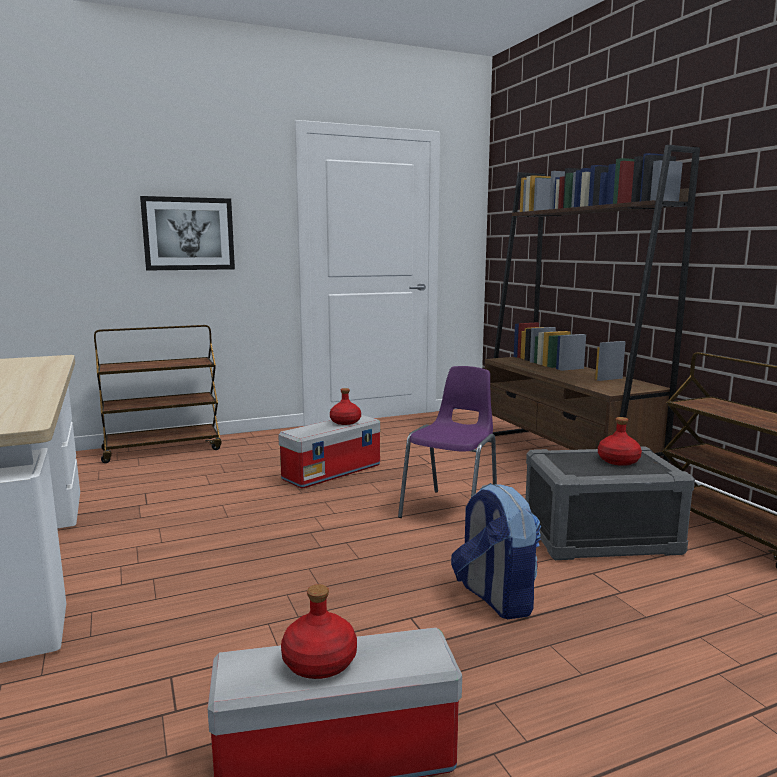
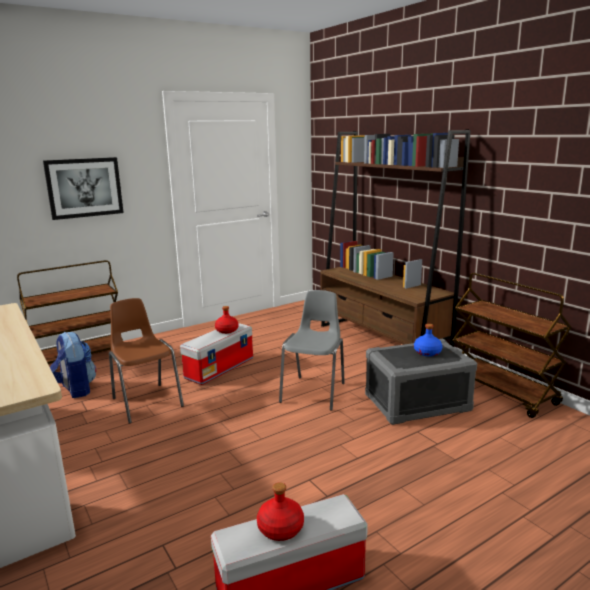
camera: 10 degrees left, 5 degrees up
(224, 501) = (146, 402): none -> brown chair
(451, 510) = (314, 392): purple chair -> grey chair
(495, 598) = (360, 458): backpack -> backpack (75, 389)
(618, 461) = (427, 352): red bottle -> blue bottle

